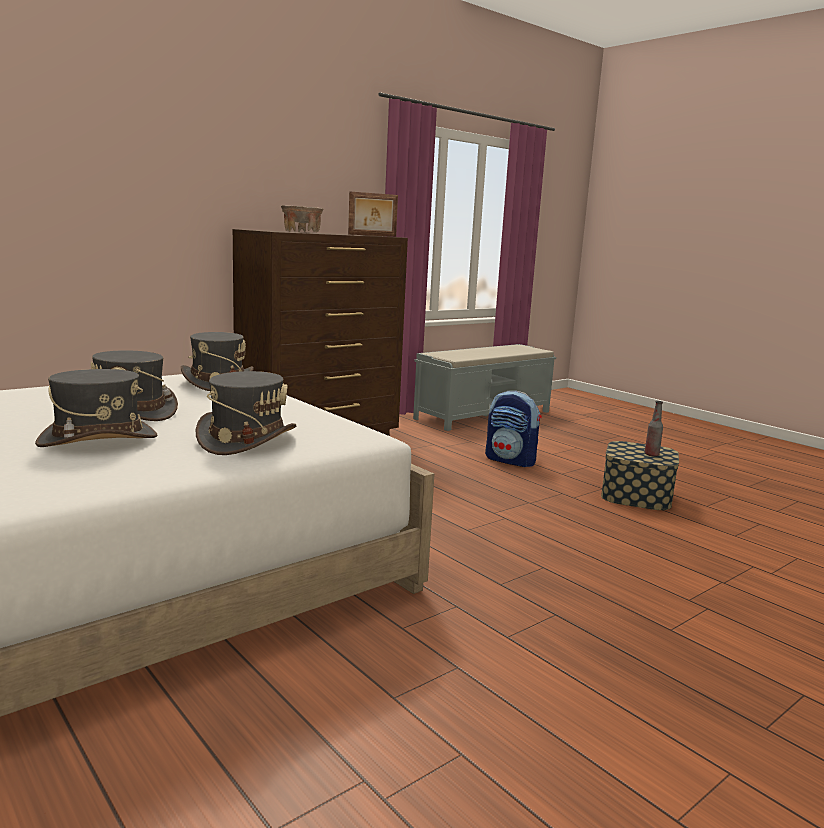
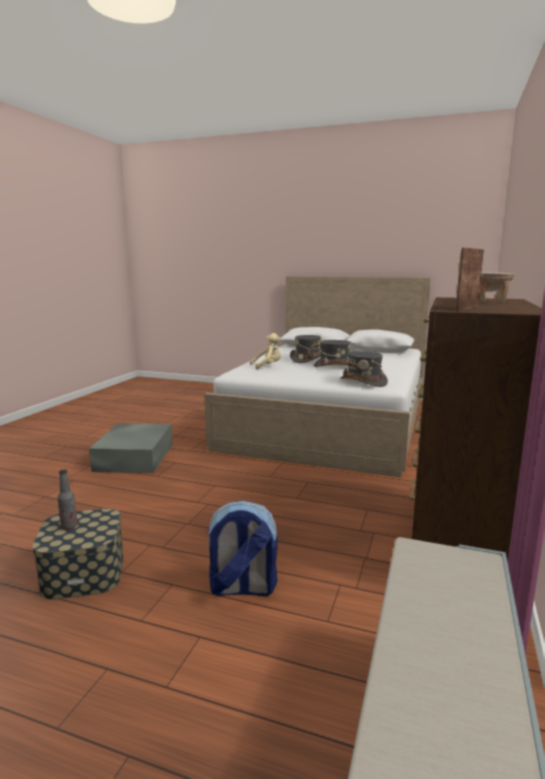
camera: 150 degrees right, 0 degrees up
(246, 440) = (267, 366): grey hat -> beige plush toy
(574, 624) = (135, 456): none -> grey storage box

